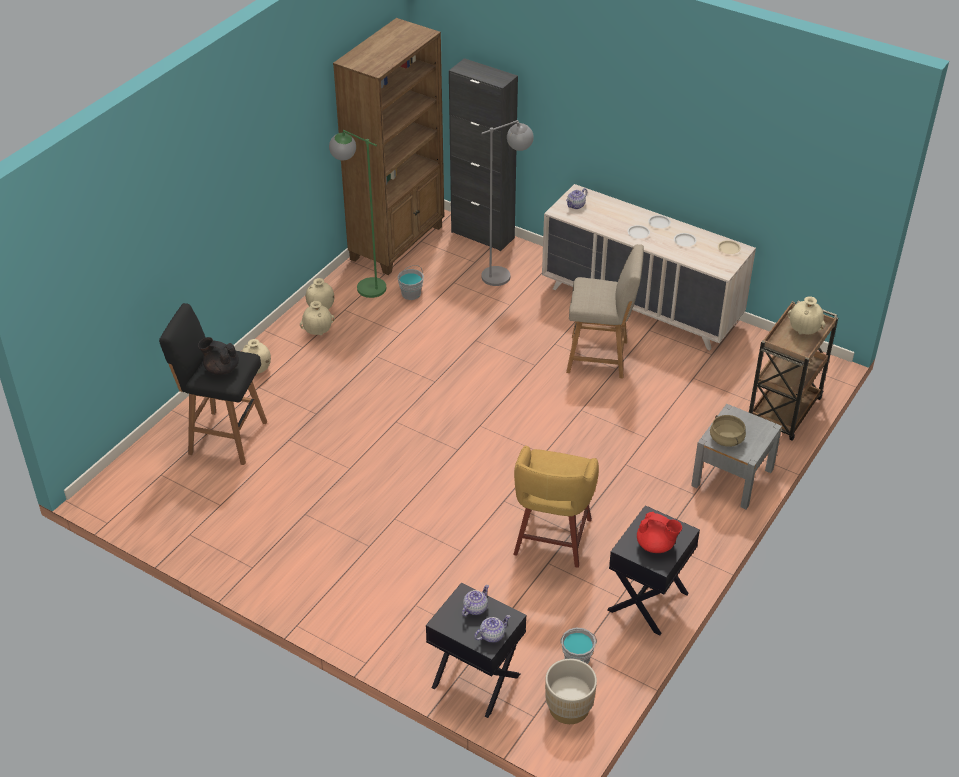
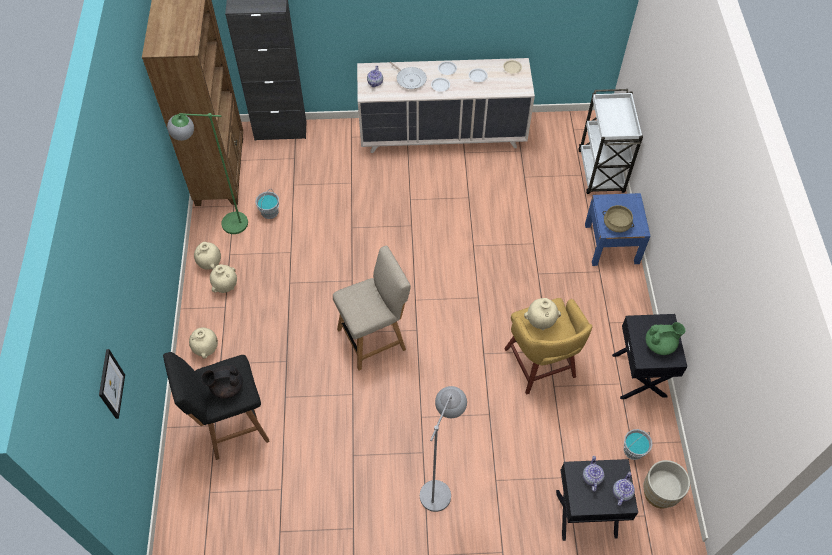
camera: 35 degrees left, 15 degrees up
(112, 284) = (111, 384): none -> picture
(504, 273) = (324, 157): grey floor lamp -> grey floor lamp (439, 485)
(601, 357) = (451, 193): beige chair -> beige chair (374, 338)
(613, 216) = (410, 79): none -> frying pan
(656, 545) = (660, 344): red teapot -> green teapot
(732, 477) = (611, 243): grey nightstand -> blue nightstand
(783, 412) = (601, 173): brown cart -> white cart
(804, 331) = (617, 113): beige vase -> beige vase (541, 322)

